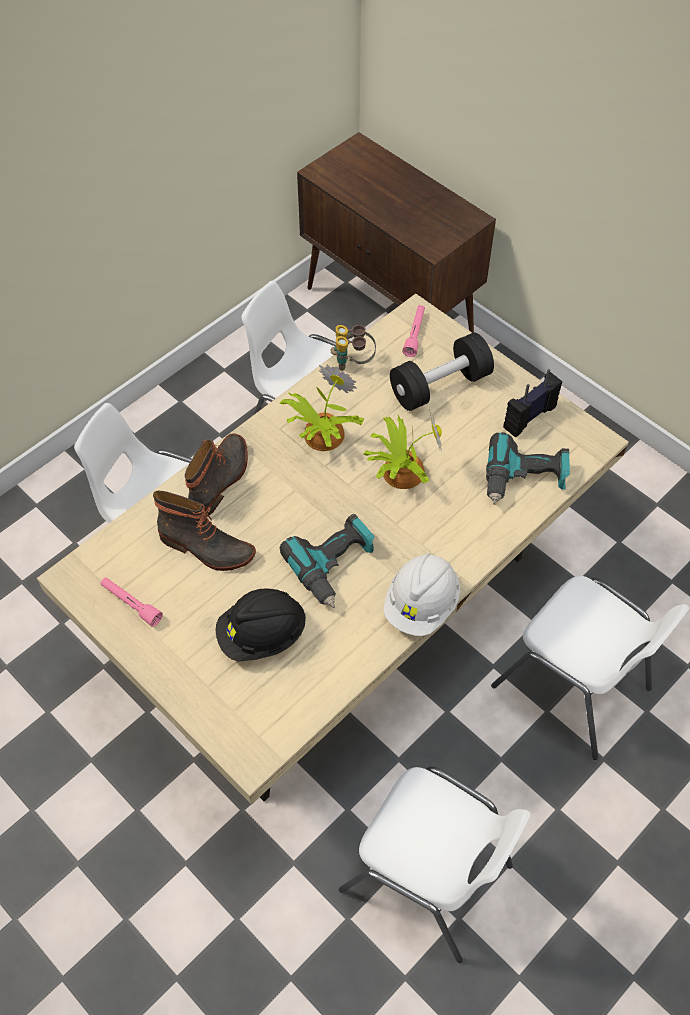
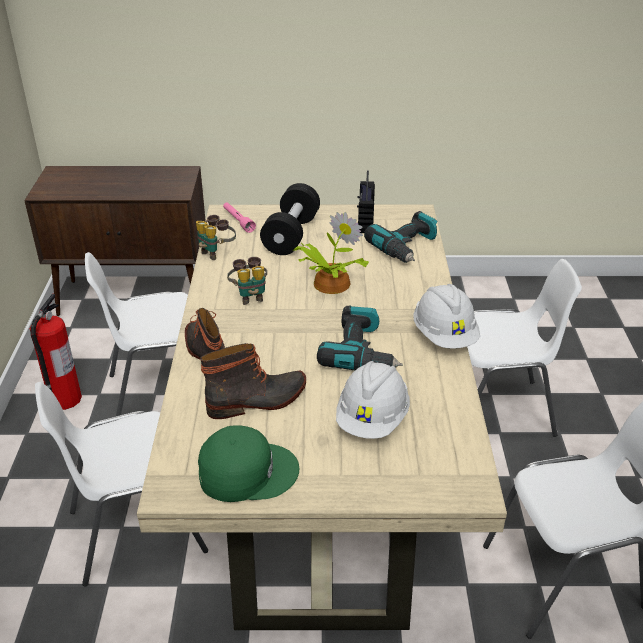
camera: 45 degrees left, 20 degrees down
(131, 604) = (247, 471): pink flashlight -> green cap
(234, 387) = (64, 399): none -> fire extinguisher
(262, 635) = (372, 419): black hard hat -> white hard hat
(321, 435) = (250, 296): potted plant -> binoculars

